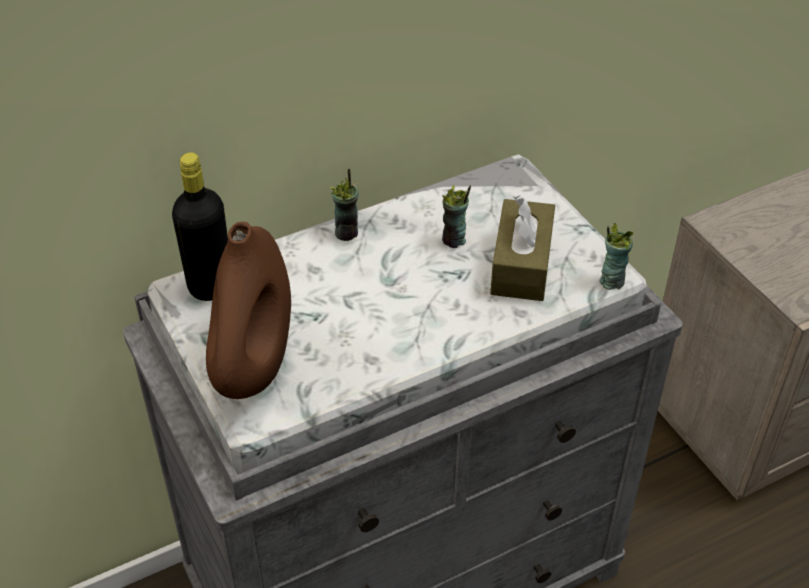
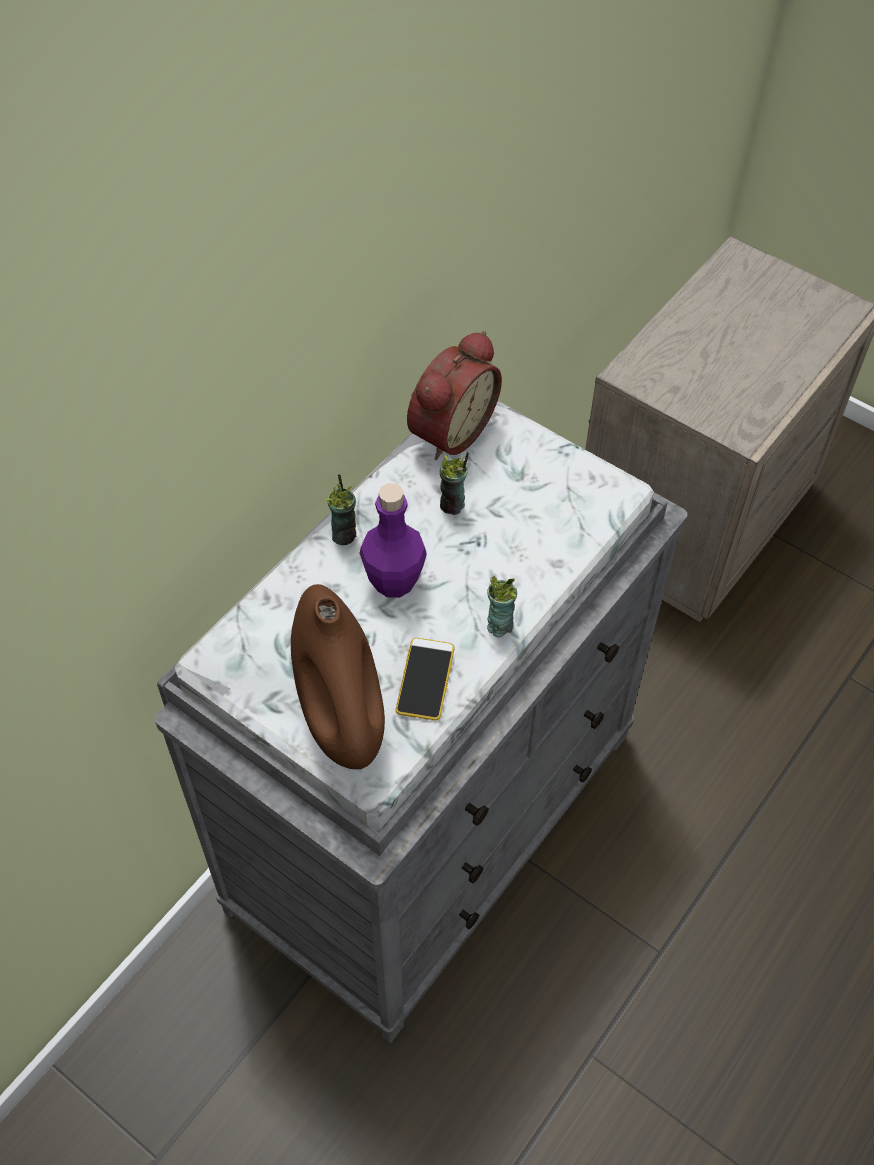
camera: 25 degrees left, 10 degrees up
(210, 286) = (242, 645): black bottle -> none
(345, 362) = (425, 679): none -> phone
(367, 281) = (394, 581): none -> purple bottle
(484, 183) = (448, 430): none -> alarm clock
(521, 264) = (531, 510): brown tissue box -> none
(611, 281) = (623, 499): cup -> cup (499, 625)

